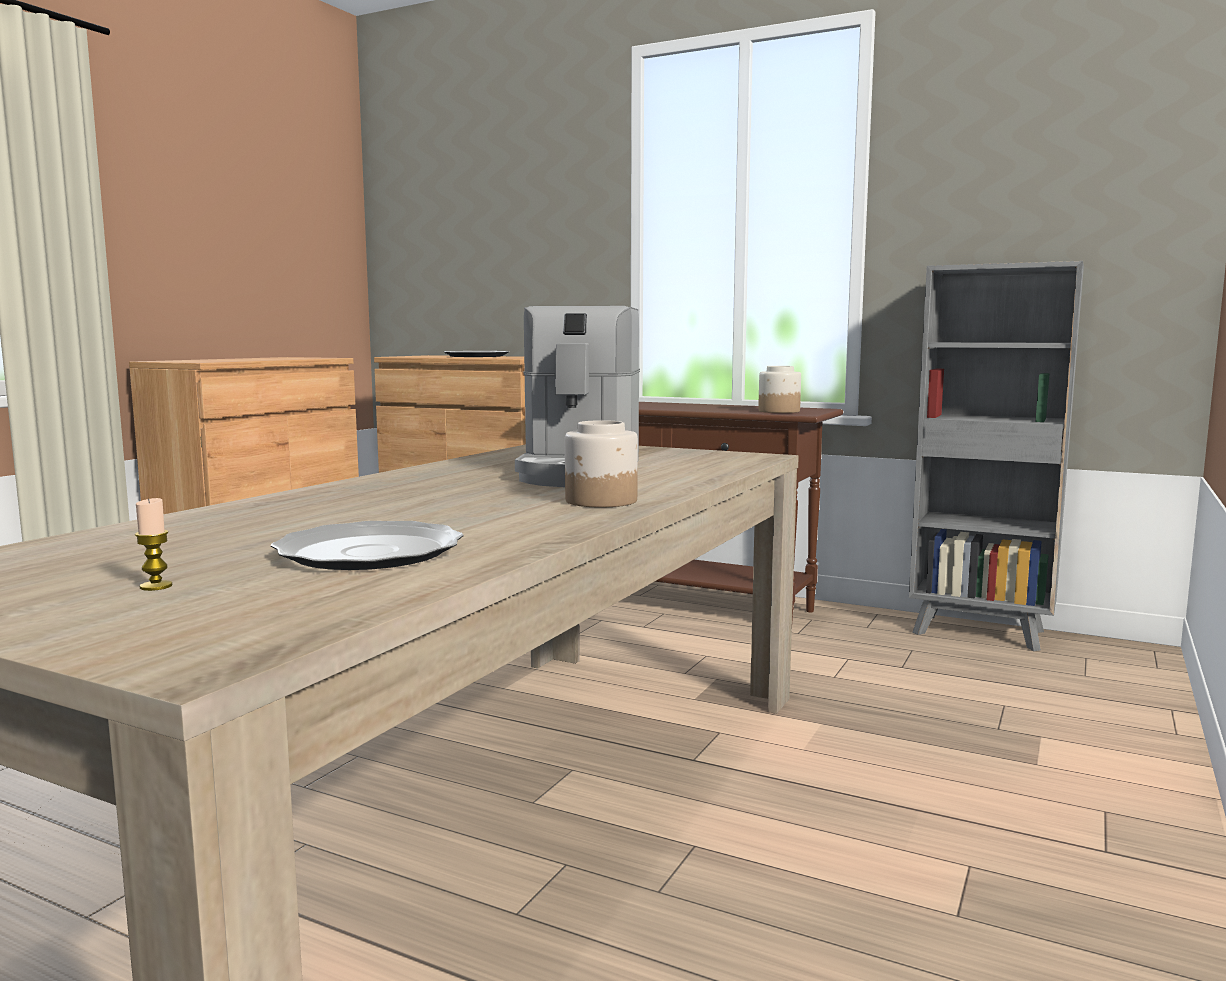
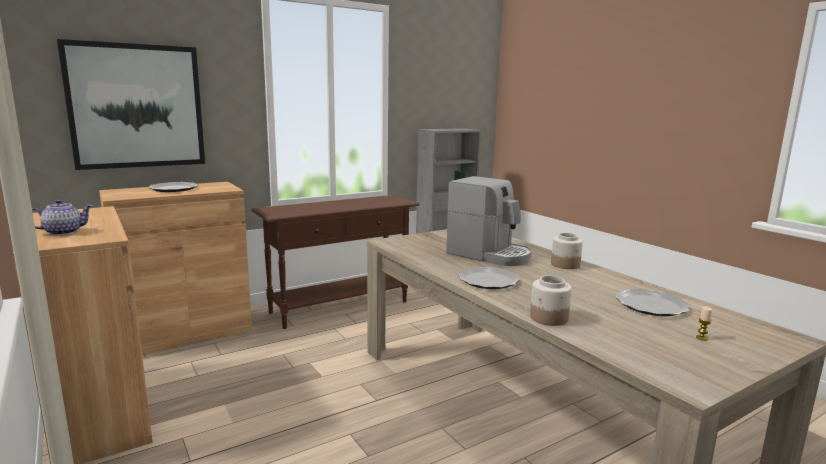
camera: 60 degrees left, 5 degrees up
(215, 359) = (62, 232): none -> teapot
(406, 482) = (488, 280): none -> plate
(472, 246) = (136, 106): none -> picture
(778, 411) = (391, 201): jar -> jar (549, 318)

